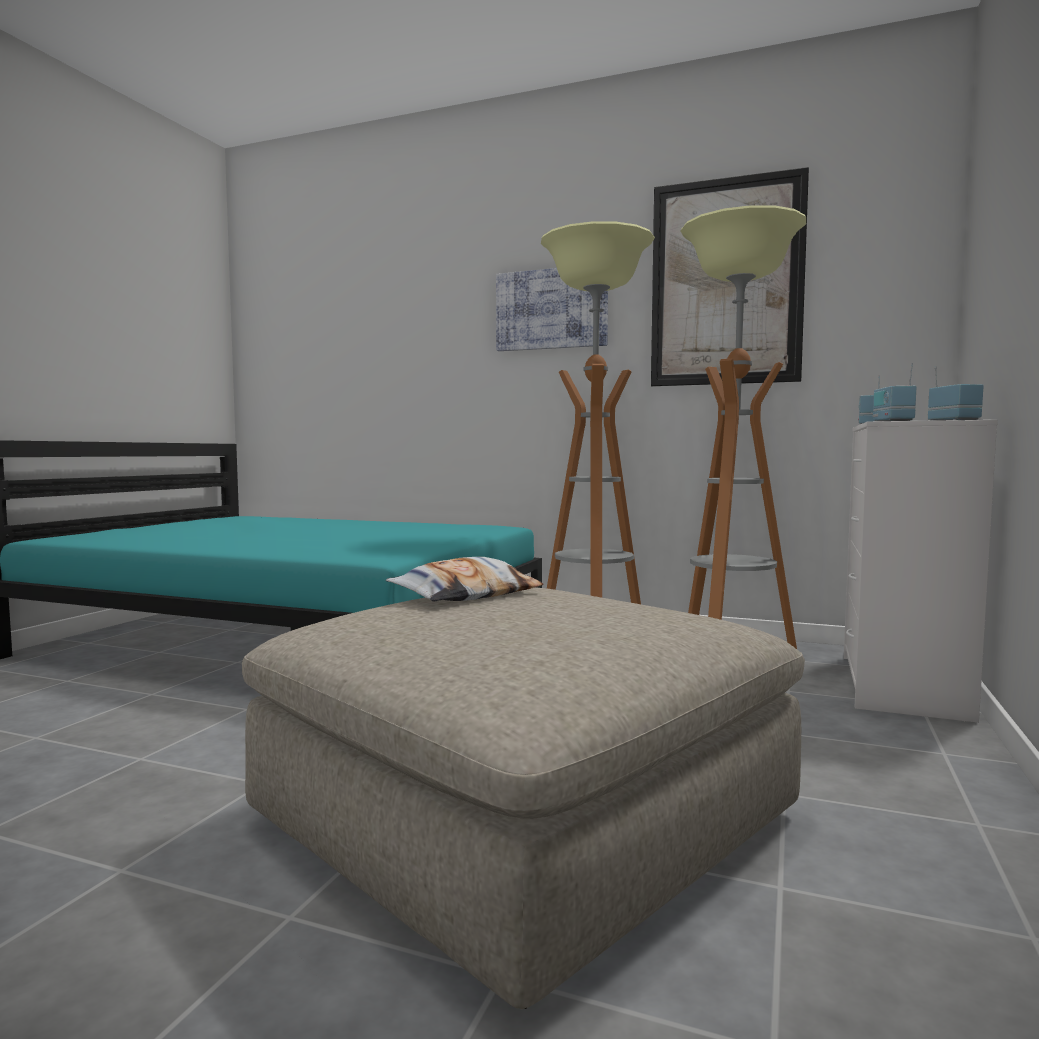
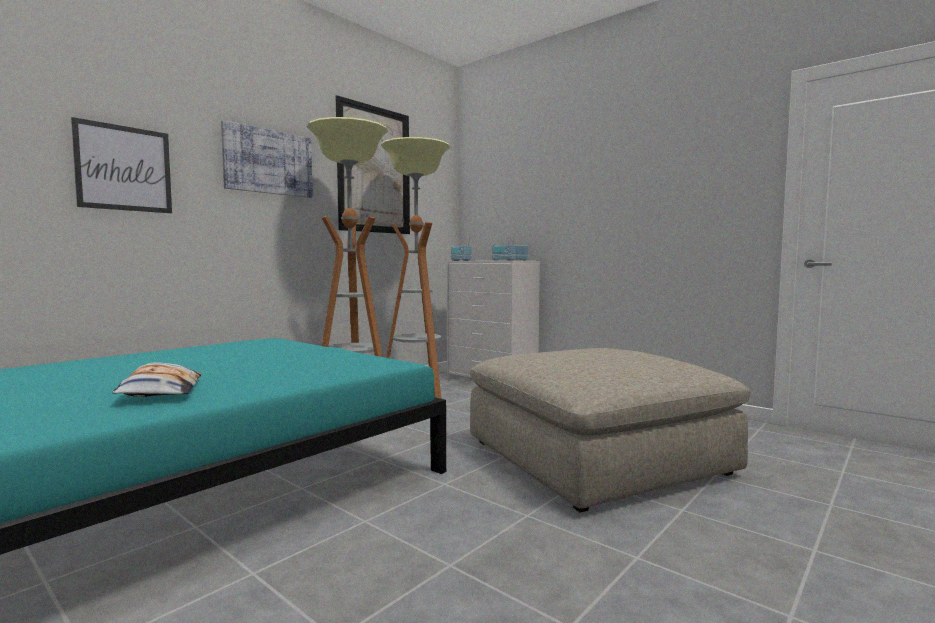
camera: 70 degrees left, 0 degrees up
(412, 347) = (124, 168): none -> picture
(466, 595) = (546, 360): pillow -> pillow (160, 391)

